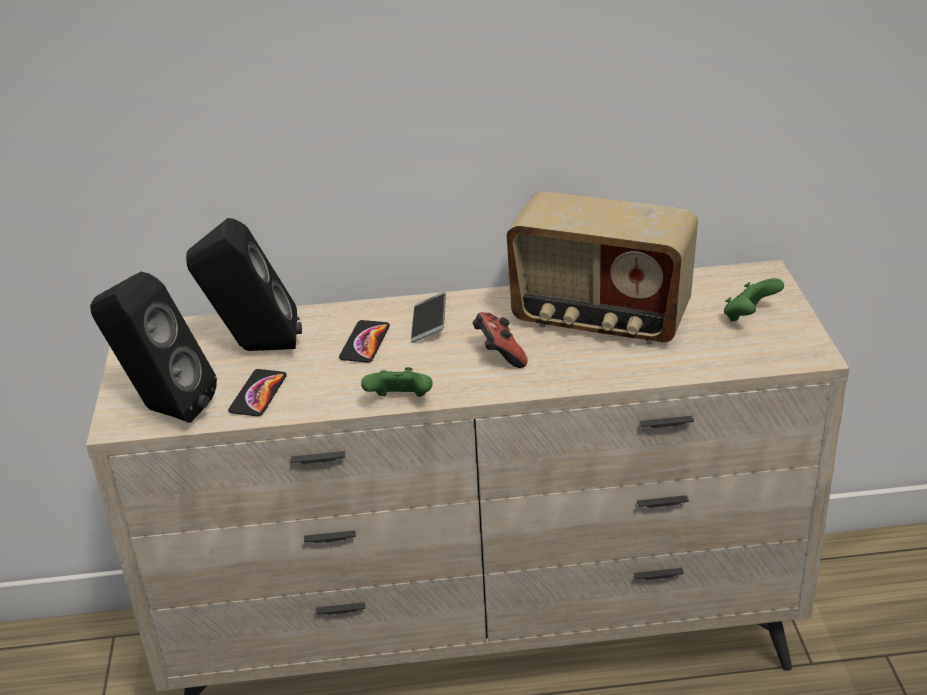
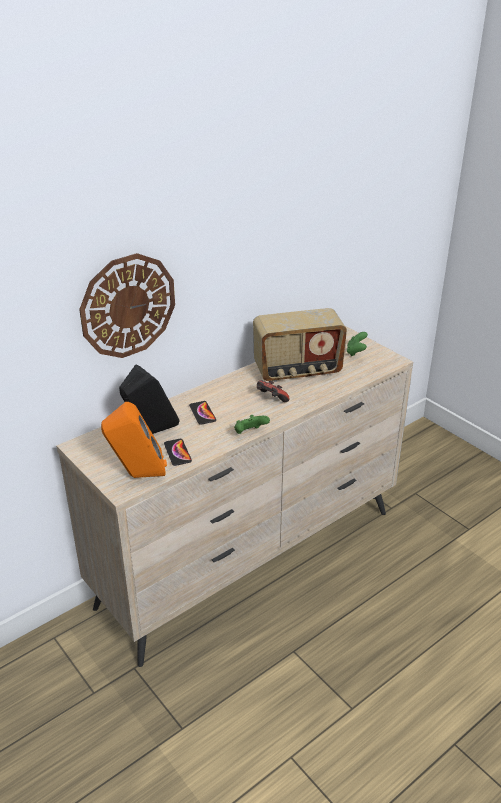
camera: 35 degrees left, 0 degrees up
(164, 410) = (137, 476): black speaker -> orange speaker
(258, 114) = (128, 306): none -> wall clock
(429, 323) = (223, 395): phone -> none

